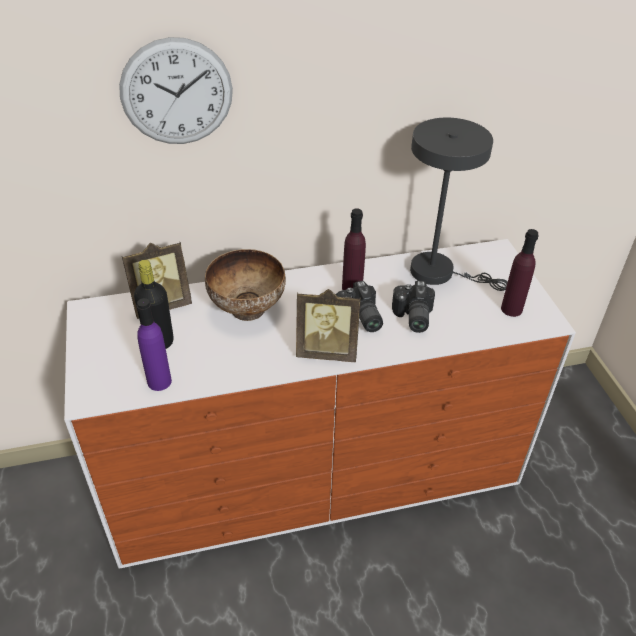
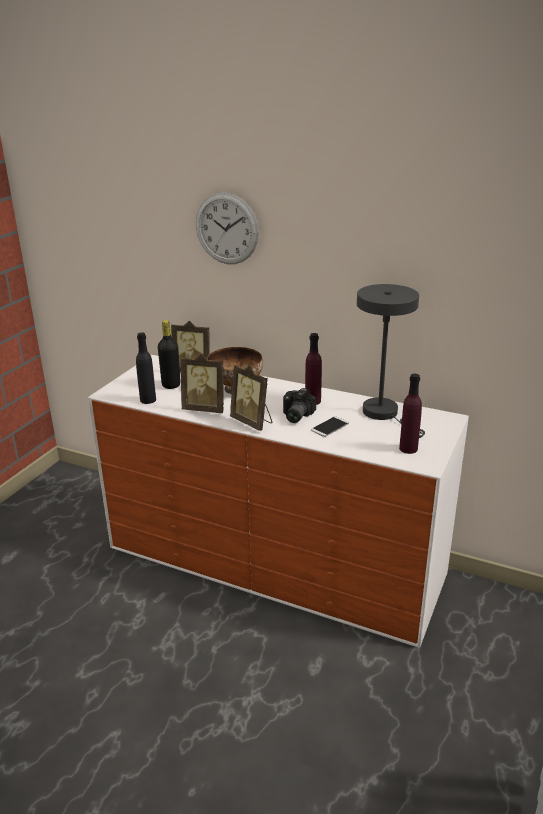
camera: 40 degrees right, 15 degrees down
(159, 381) = (148, 400): purple bottle -> black bottle
(249, 359) = (205, 408): none -> picture frame
(411, 317) = (330, 427): camera -> phone

